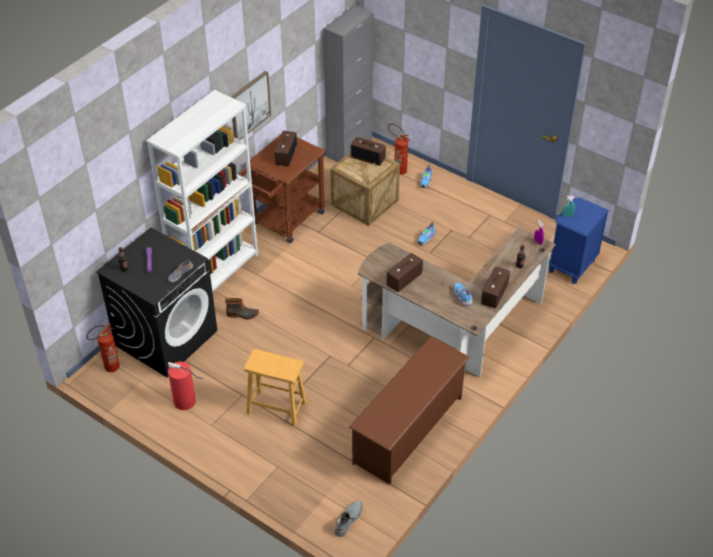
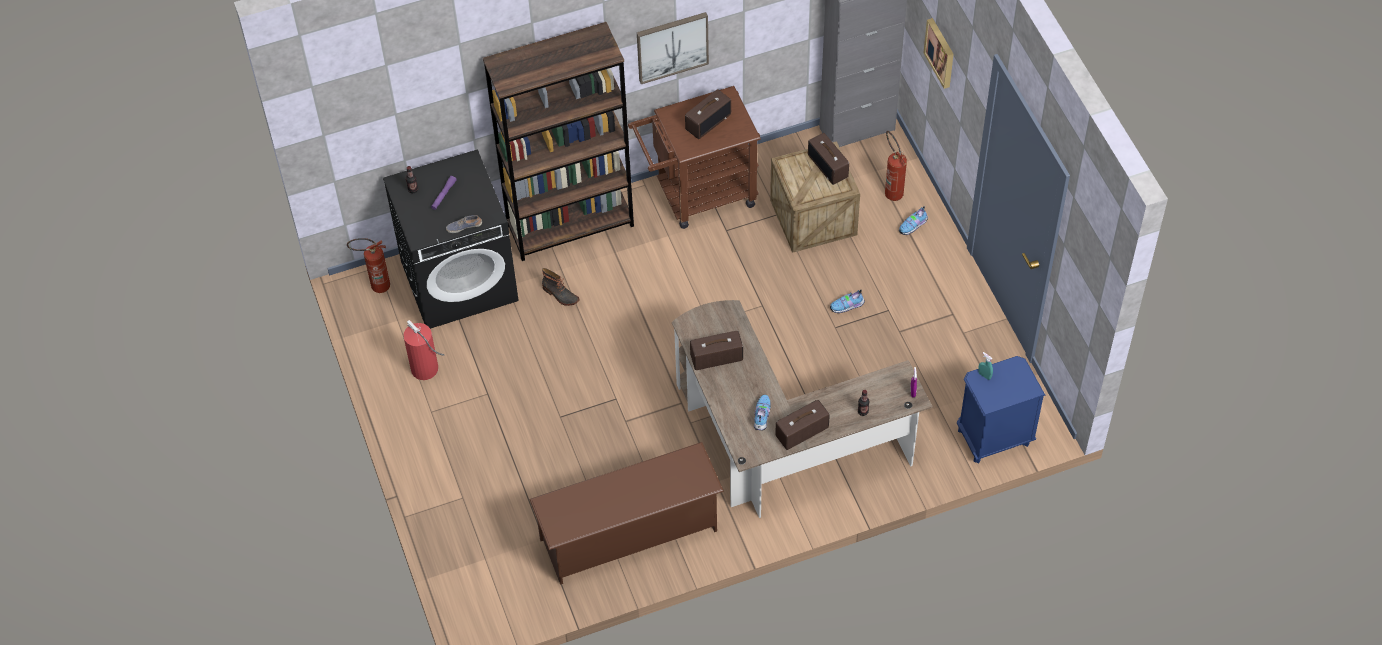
camera: 35 degrees right, 10 degrees up
(216, 273) = (570, 225): white bookcase -> brown bookcase
(276, 407) = (512, 429): brown stool -> none
(347, 520) = (487, 597): grey boot -> none
(415, 47) = (941, 52): none -> picture

